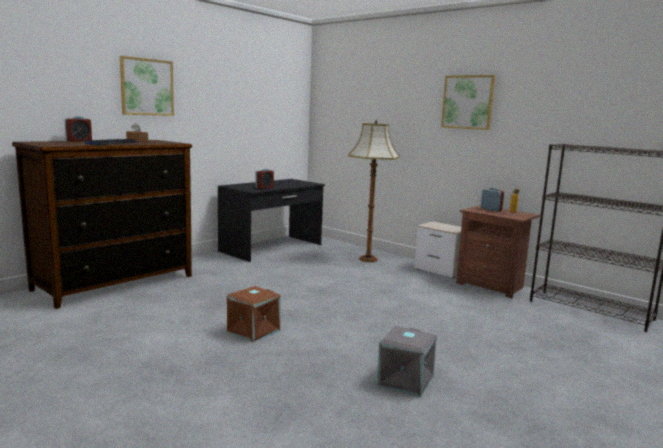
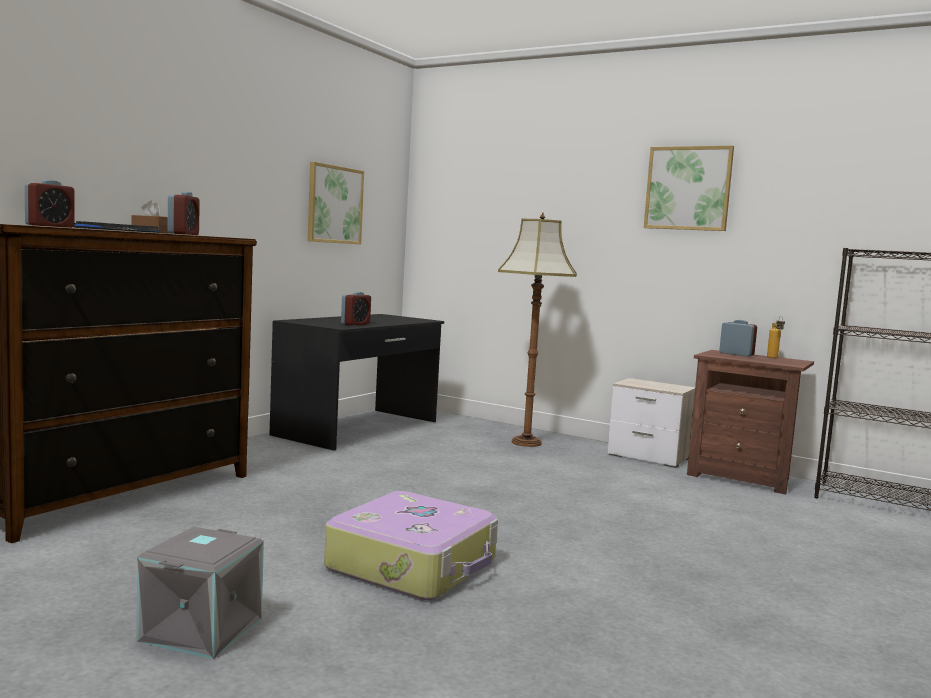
camera: 10 degrees left, 5 degrees down
(147, 87) = (166, 141): picture -> picture (334, 205)
(151, 142) = (183, 234): none -> alarm clock
(253, 330) = (414, 565): brown storage box -> suitcase
(406, 381) = (735, 638): grey storage box -> grey storage box (202, 630)

